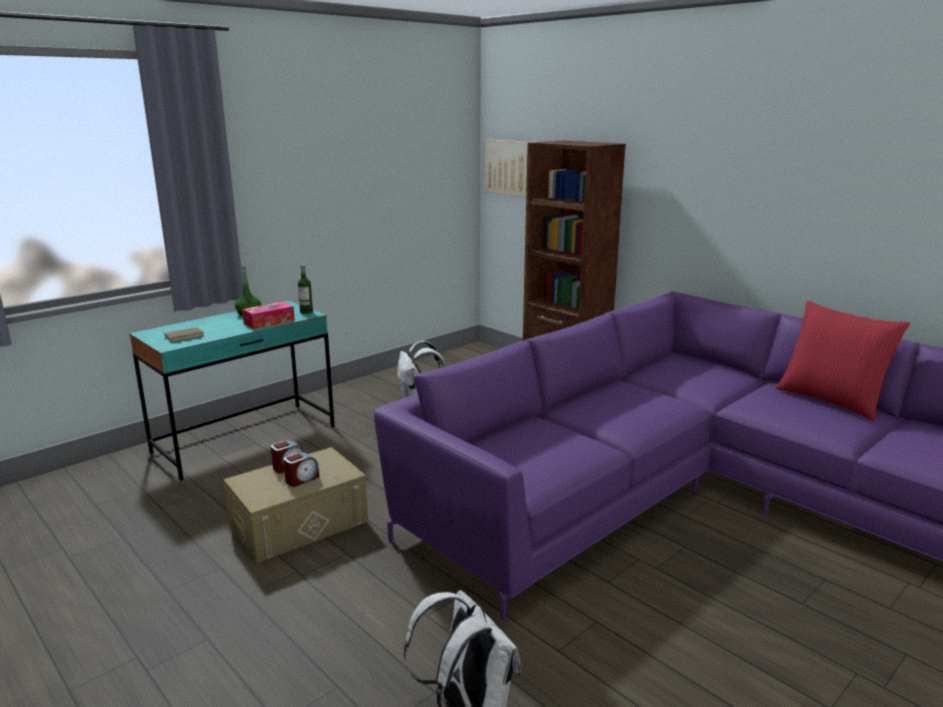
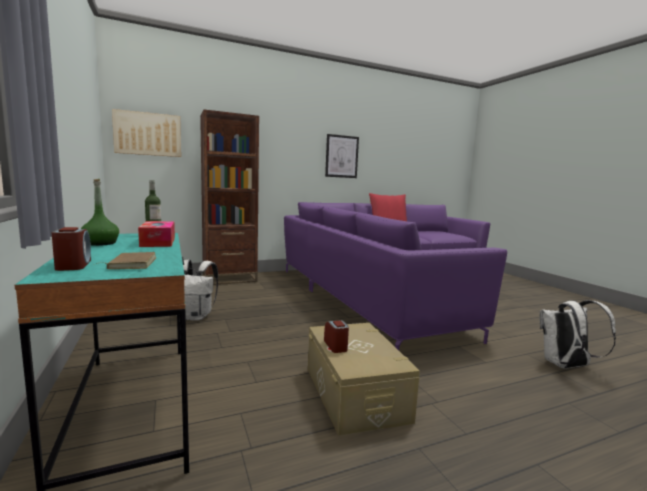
camera: 70 degrees left, 10 degrees down
(302, 479) = (365, 343): alarm clock -> alarm clock (73, 265)
(794, 208) = (341, 156): none -> picture

